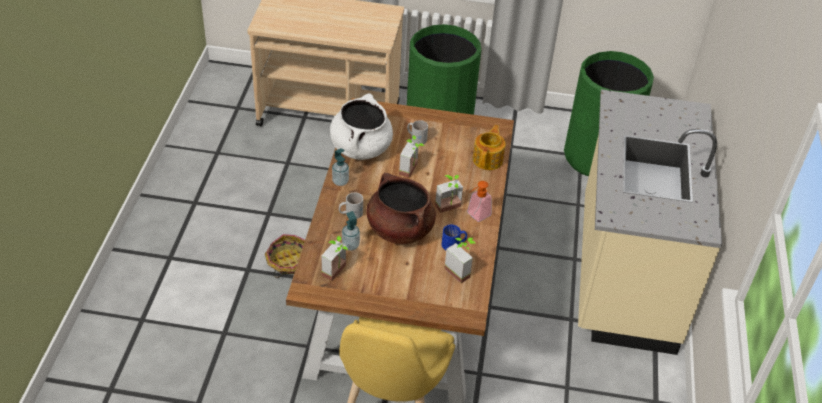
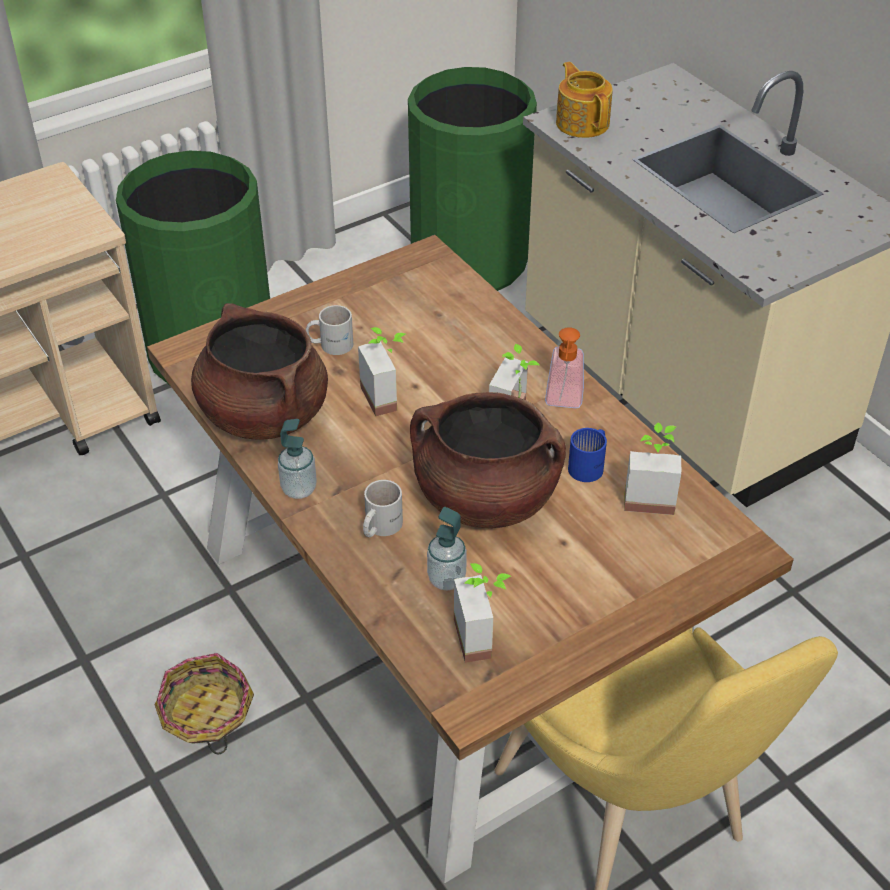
camera: 40 degrees left, 0 degrees up
(361, 148) = (263, 414): white cooking pot -> brown cooking pot
(488, 159) = (473, 310): teapot -> teapot (582, 122)

